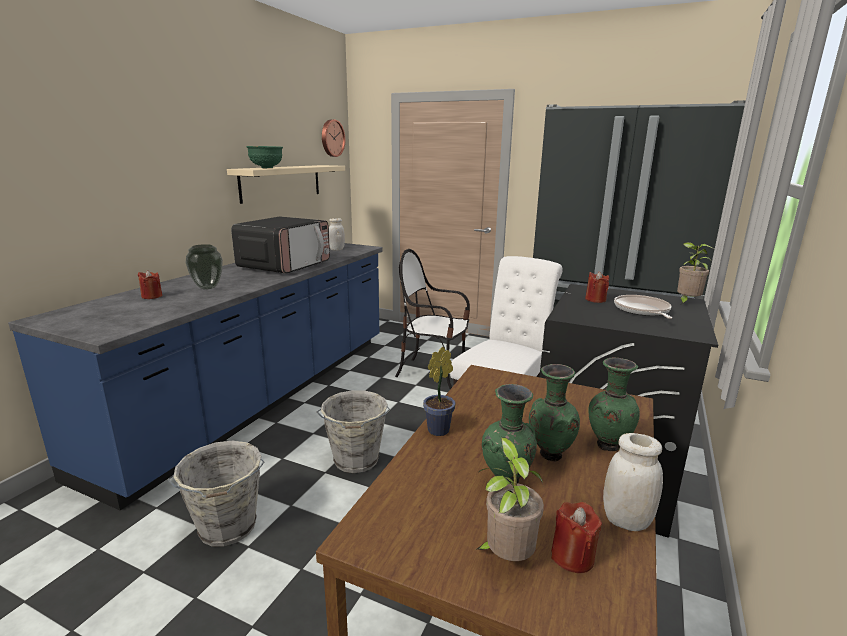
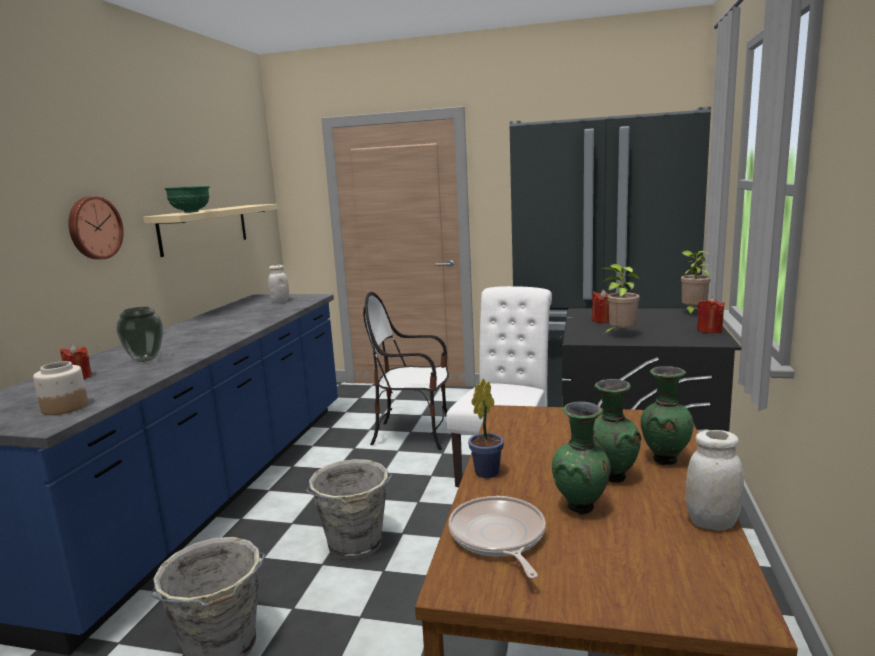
camera: 10 degrees left, 5 degrees down
(126, 321) = (64, 408): none -> jar
(285, 265) = (227, 325): microwave -> none
(332, 138) = (255, 173): wall clock -> wall clock (93, 228)
(506, 557) = (613, 575): potted plant -> potted plant (620, 335)
(572, 556) = (676, 562): red candle -> red candle (709, 330)
(642, 311) = (654, 325): frying pan -> frying pan (498, 537)

